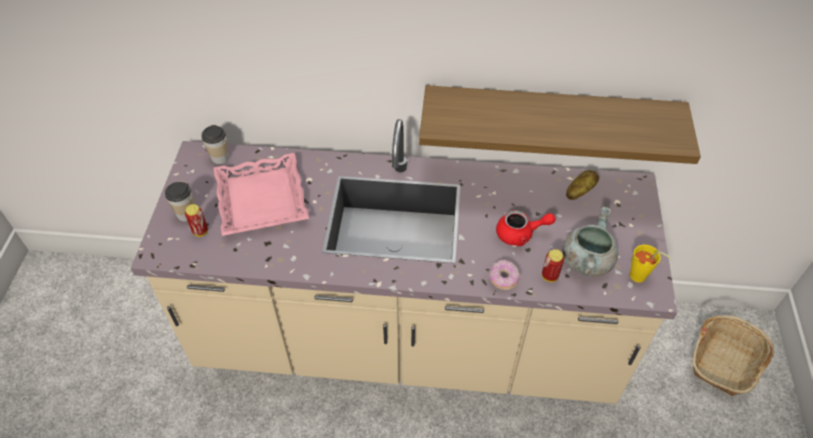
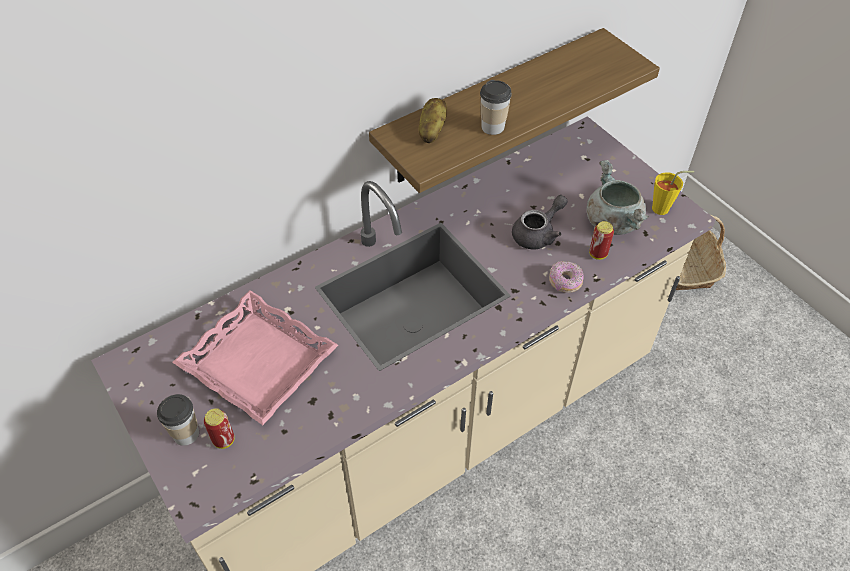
camera: 40 degrees left, 0 degrees up
(220, 158) = (160, 349): cup -> cup (492, 127)
(520, 234) = (538, 234): red teapot -> grey teapot
(579, 191) = (546, 166): potato -> potato (431, 130)

